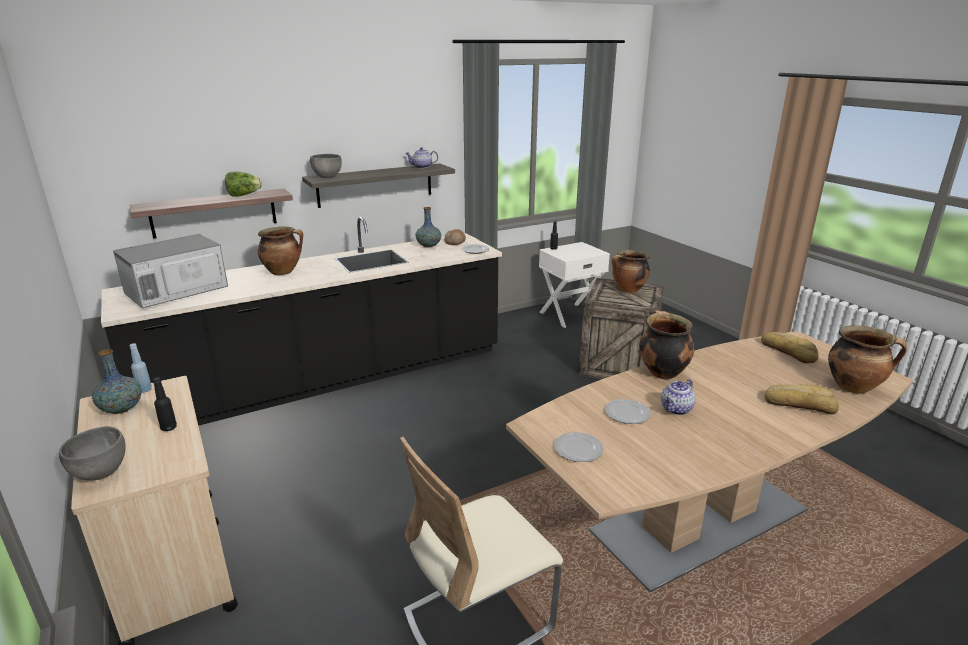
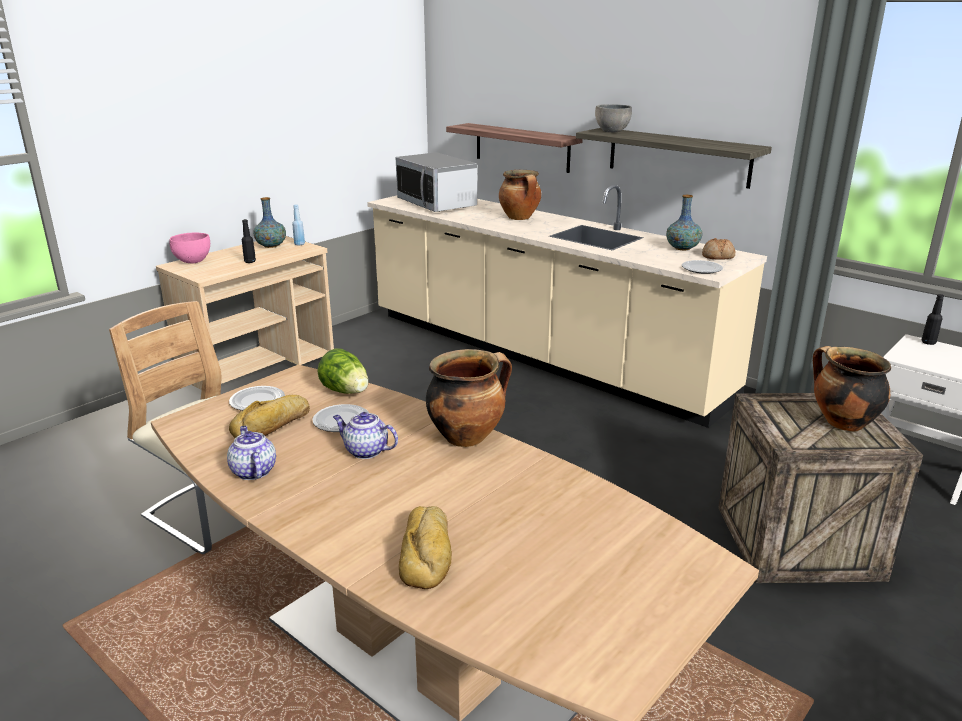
camera: 70 degrees right, 0 degrees up
(100, 472) = (193, 261): grey bowl -> pink bowl
(177, 293) = (437, 204): microwave -> microwave turned 150 degrees counterclockwise
(243, 195) = (536, 133): lettuce -> lettuce (346, 391)
(331, 380) = (539, 356): black counter -> beige counter
(421, 167) = (729, 144): teapot -> teapot (253, 471)
(788, 351) = (635, 552): bread -> bread (273, 425)
(854, 387) = (530, 623): cooking pot -> none

